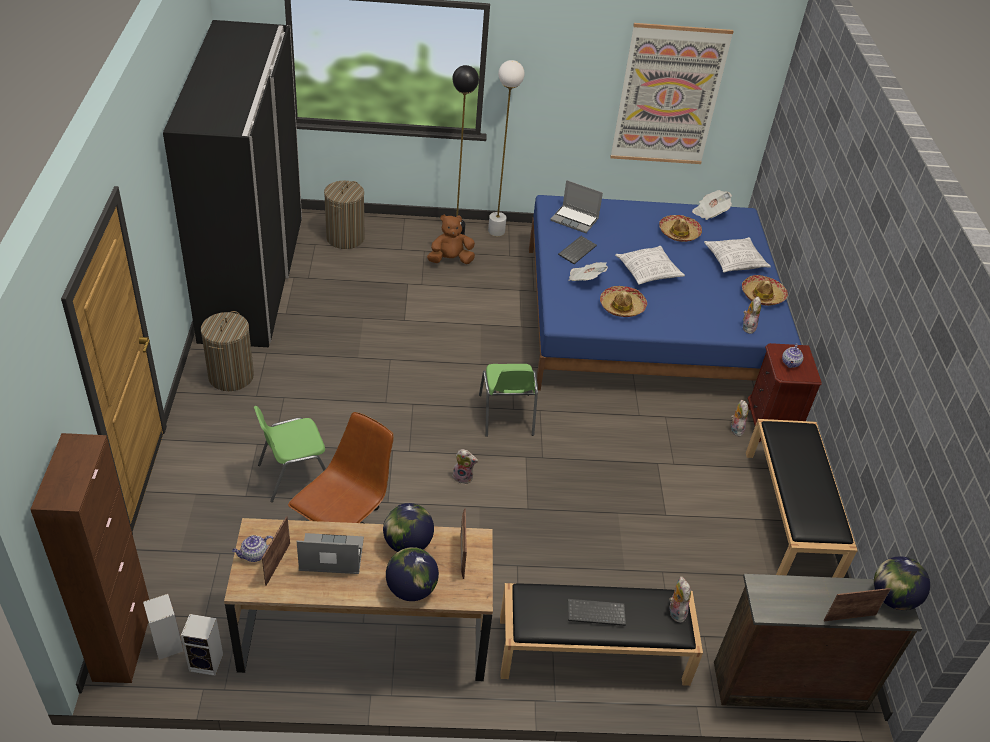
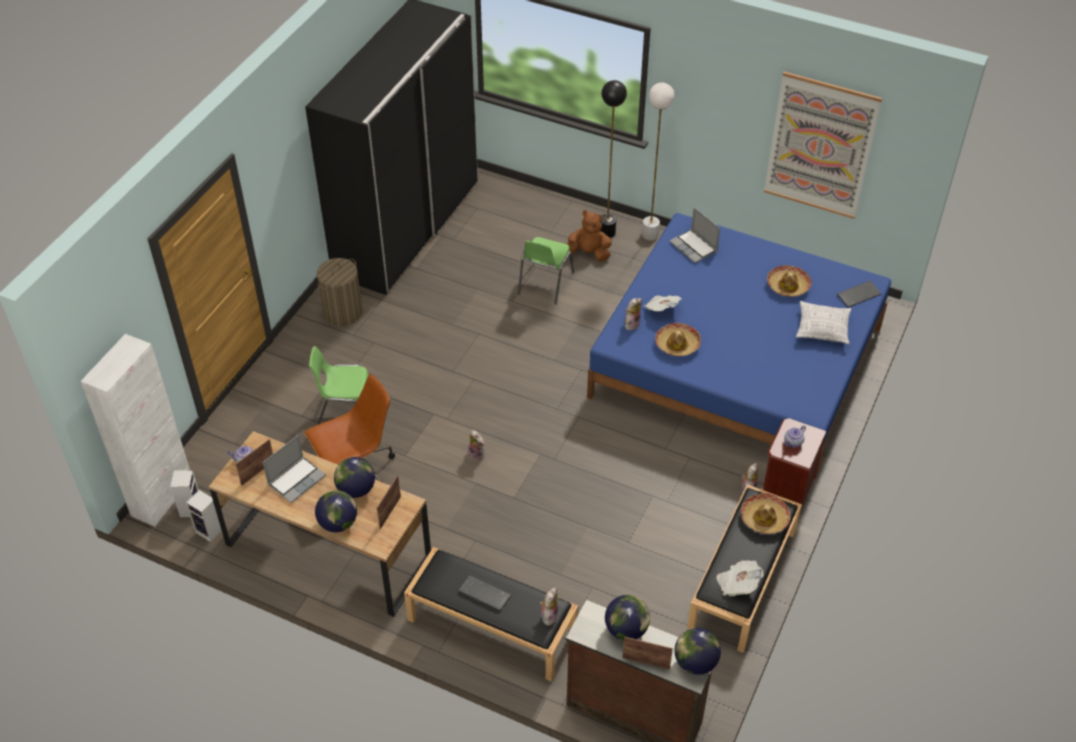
camera: 30 degrees right, 5 degrees up
(123, 644) = (162, 498): brown cabinet -> white cabinet
(330, 556) = (296, 479): laptop -> laptop turned 105 degrees clockwise
(345, 238) = (507, 208): laundry basket -> none
(506, 416) = (546, 413): green chair -> green chair (544, 284)
(577, 250) = (674, 278): keyboard -> keyboard (858, 294)
(648, 272) = (726, 317): pillow -> none
(710, 213) = (836, 272): newspaper -> newspaper (737, 584)
(747, 326) = (784, 396): plush toy -> plush toy (631, 323)
(762, 295) = (824, 370): hat -> hat (764, 518)
(805, 590) = (626, 629): none -> globe

